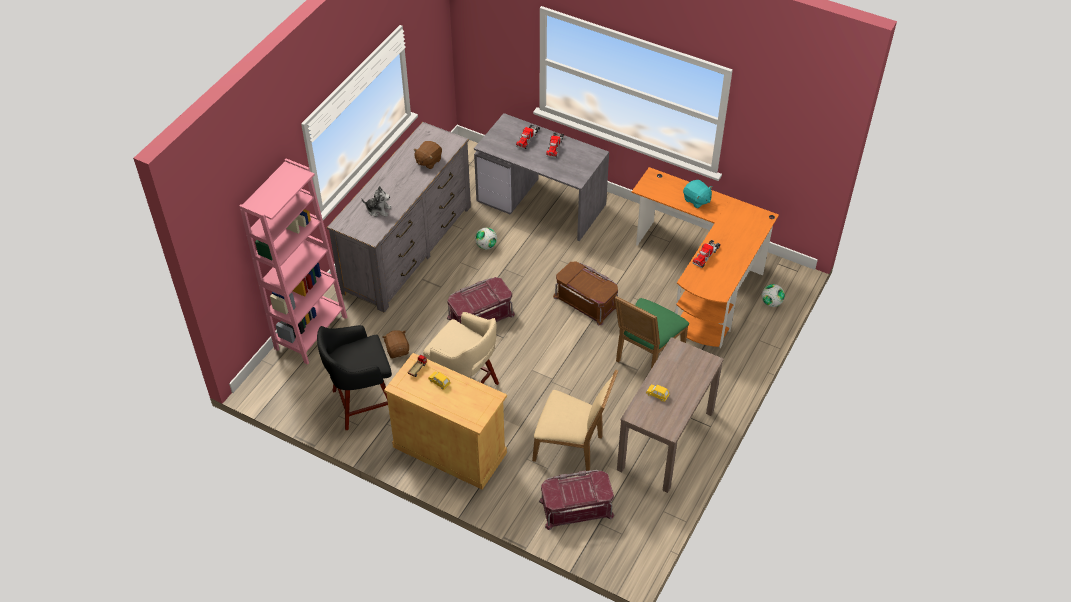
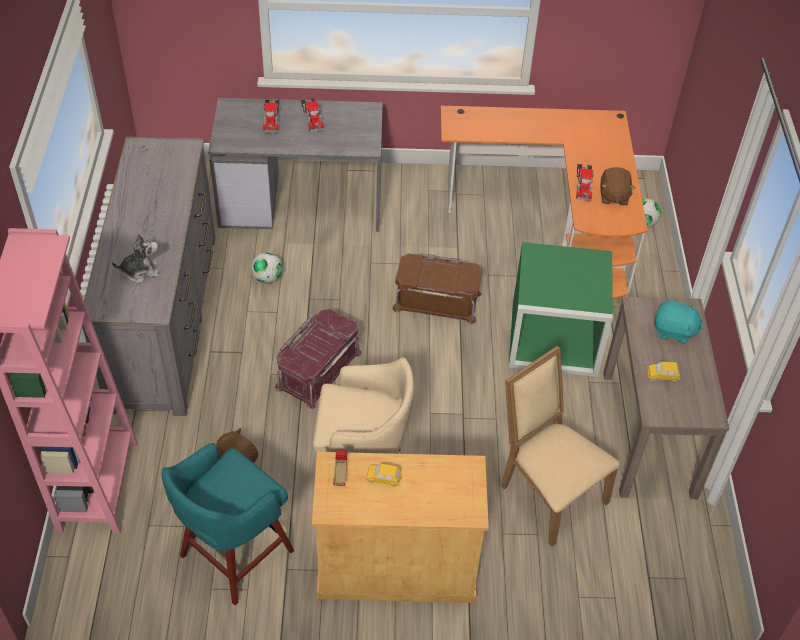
camera: 30 degrees left, 0 degrees up
(362, 403) = (234, 555): black stool -> turquoise stool
(428, 161) = (168, 184): brown plush toy -> brown plush toy (613, 196)
(572, 447) = (548, 492): beige chair -> beige chair turned 120 degrees counterclockwise
(576, 507) = (607, 570): red storage box -> none
(646, 355) = (552, 339): green chair -> green storage box
(696, 200) = (524, 125): turquoise plush toy -> turquoise plush toy (674, 331)

